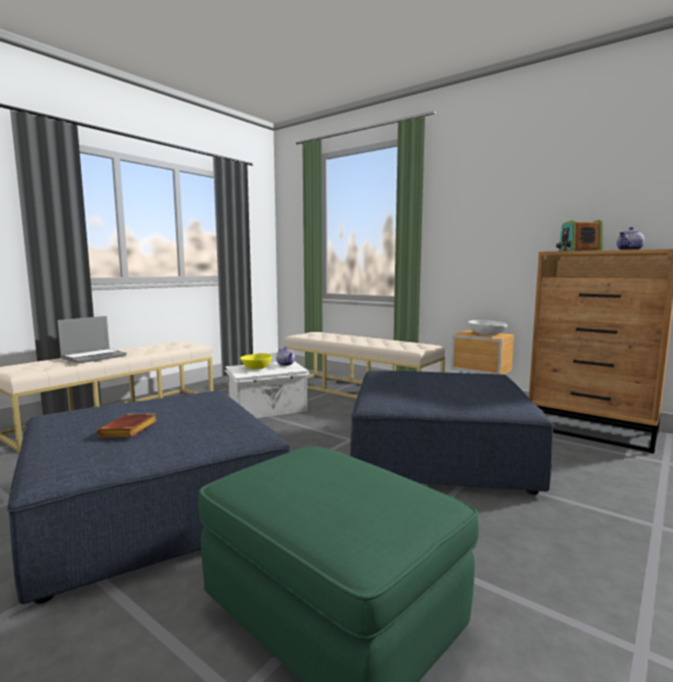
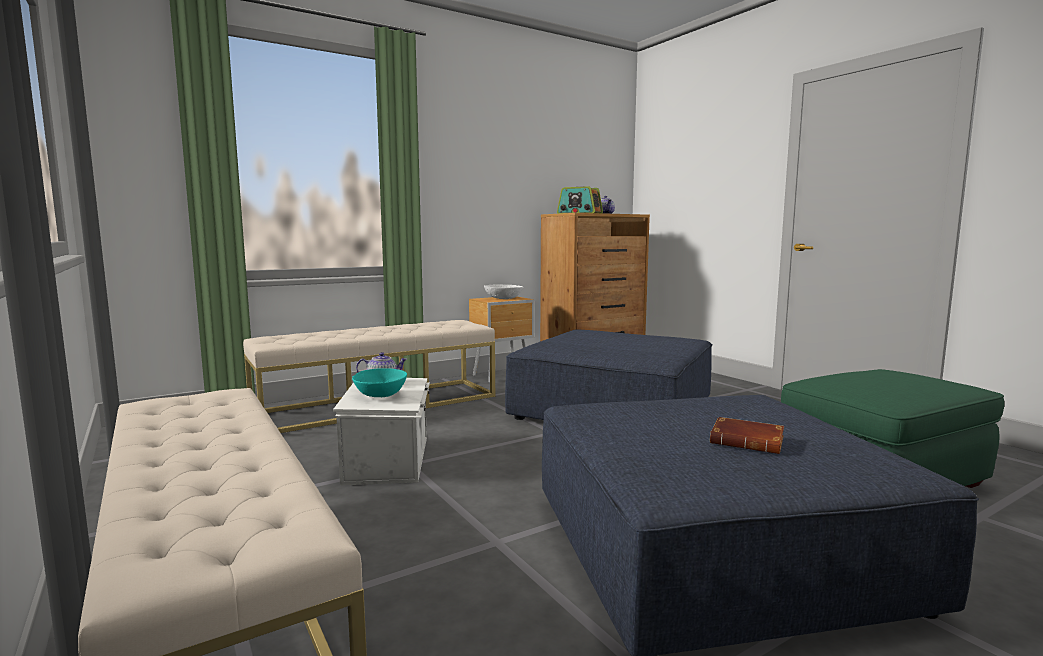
camera: 70 degrees left, 0 degrees up
(94, 357) = (211, 464): laptop -> none
(256, 368) = (381, 395): yellow bowl -> turquoise bowl

